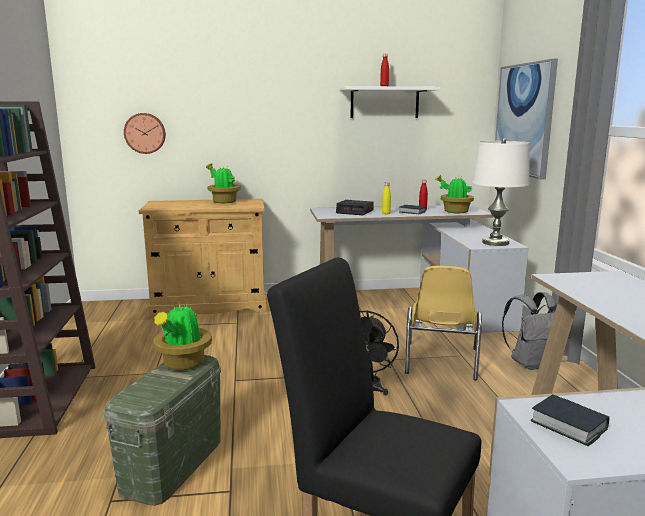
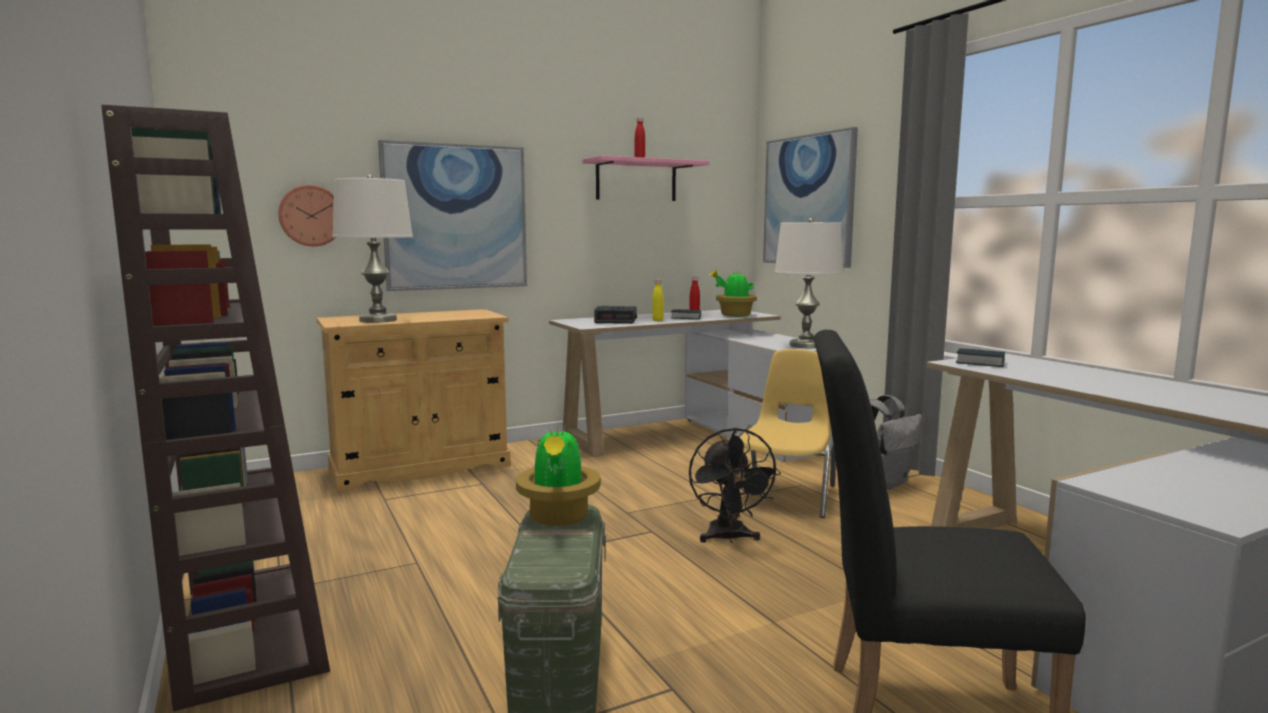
camera: 20 degrees left, 5 degrees down
(178, 206) = (378, 320): none -> white table lamp
(223, 202) = (437, 314): potted plant -> none
(242, 133) = (456, 217): none -> picture
(384, 102) = (636, 181): white shelf -> pink shelf
(440, 361) = (785, 494): yellow chair -> yellow chair turned 150 degrees counterclockwise
(568, 425) = (1159, 492): book -> book (979, 363)

